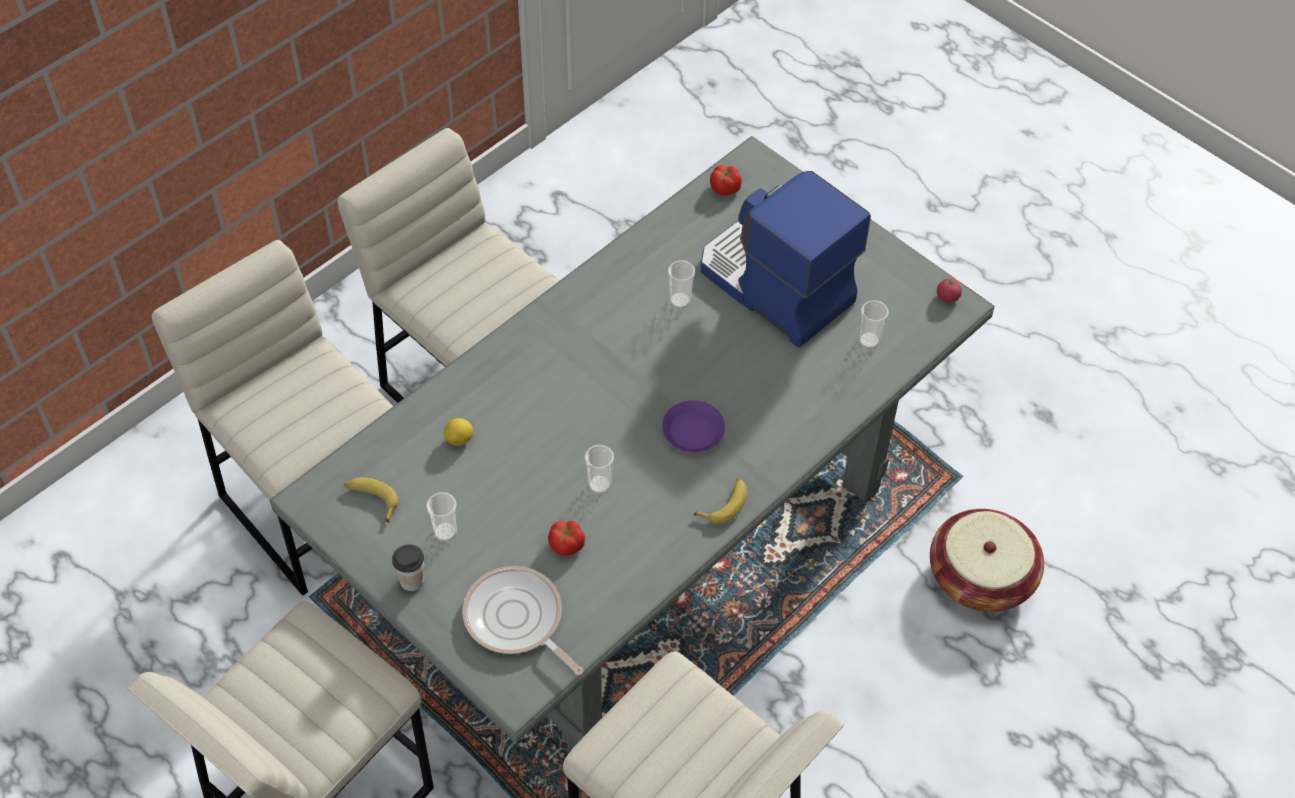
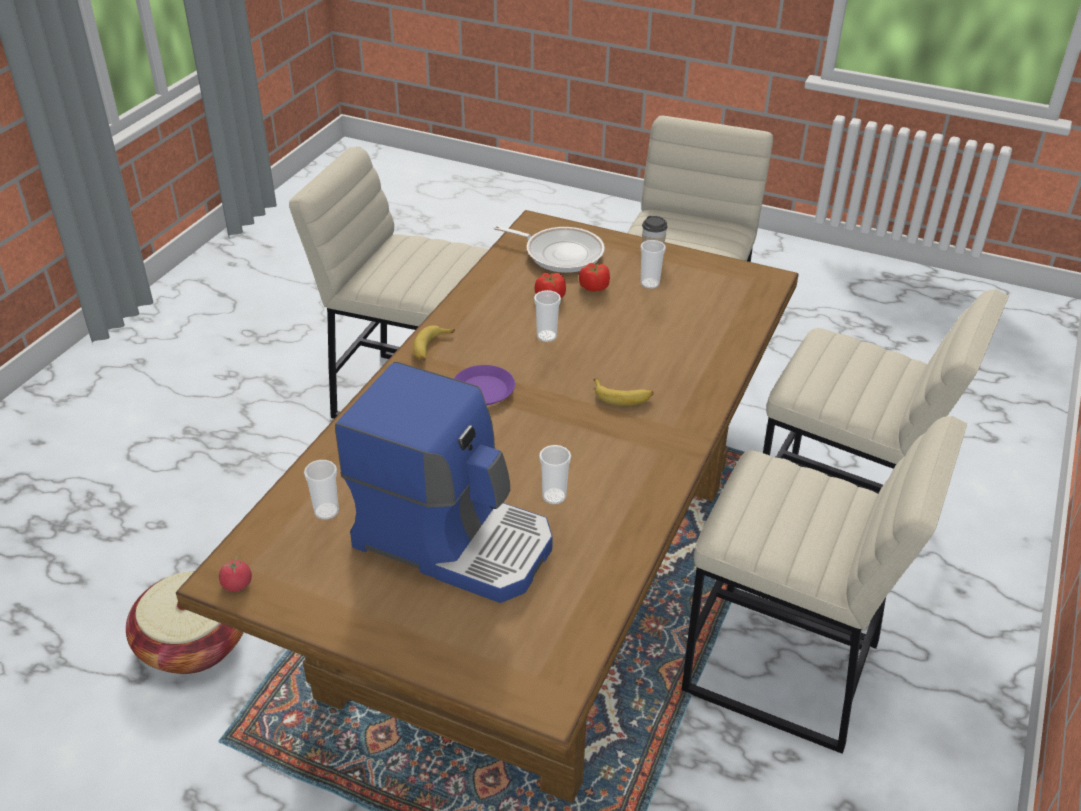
camera: 160 degrees right, 15 degrees down
(372, 499) = (722, 288): banana -> banana (622, 396)
(459, 439) = (686, 337): lemon -> none
(644, 538) = (536, 582): grey dining table -> brown dining table
(725, 188) = (565, 645): tomato -> tomato (593, 287)

